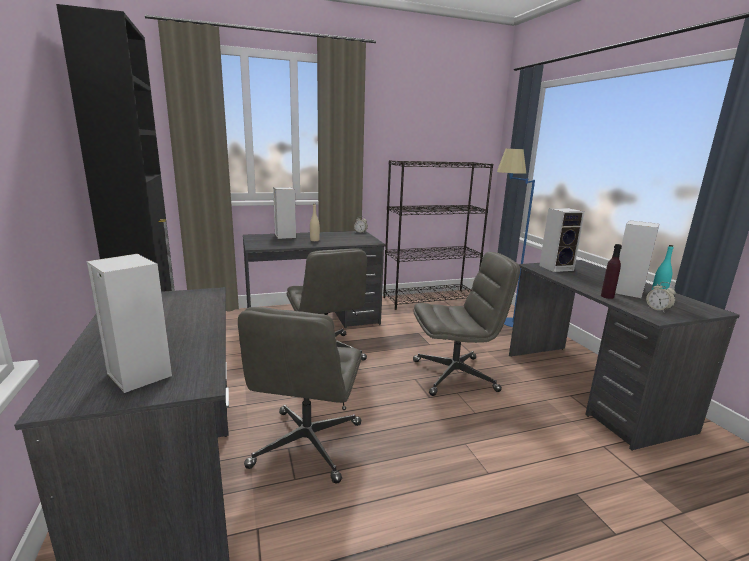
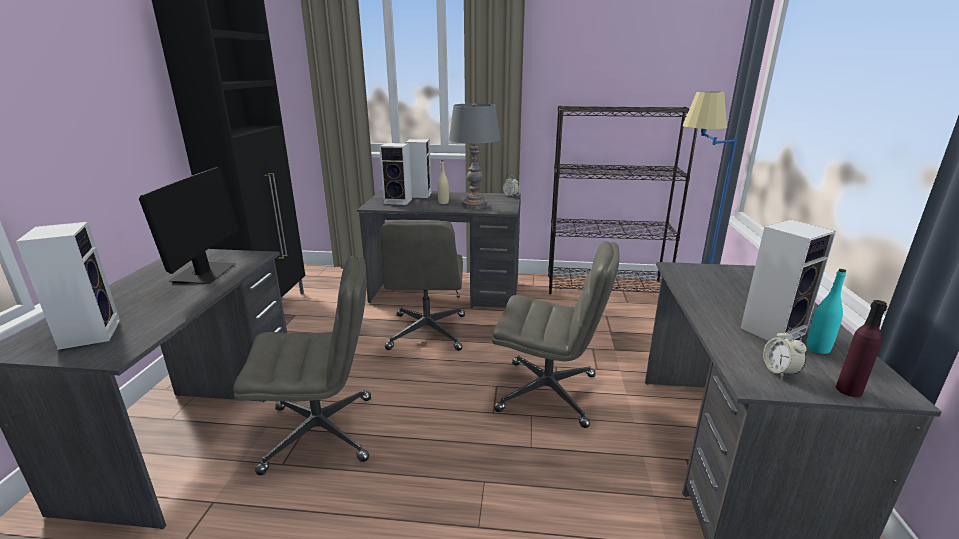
camera: 25 degrees right, 5 degrees up
(178, 311) = (204, 273): none -> monitor
(307, 445) = (321, 432): grey office chair -> grey office chair turned 135 degrees counterclockwise
(343, 240) = (474, 206): none -> grey table lamp
(557, 268) = (709, 275): speaker -> speaker (399, 201)
(607, 296) = (722, 333): purple bottle -> purple bottle (849, 390)

